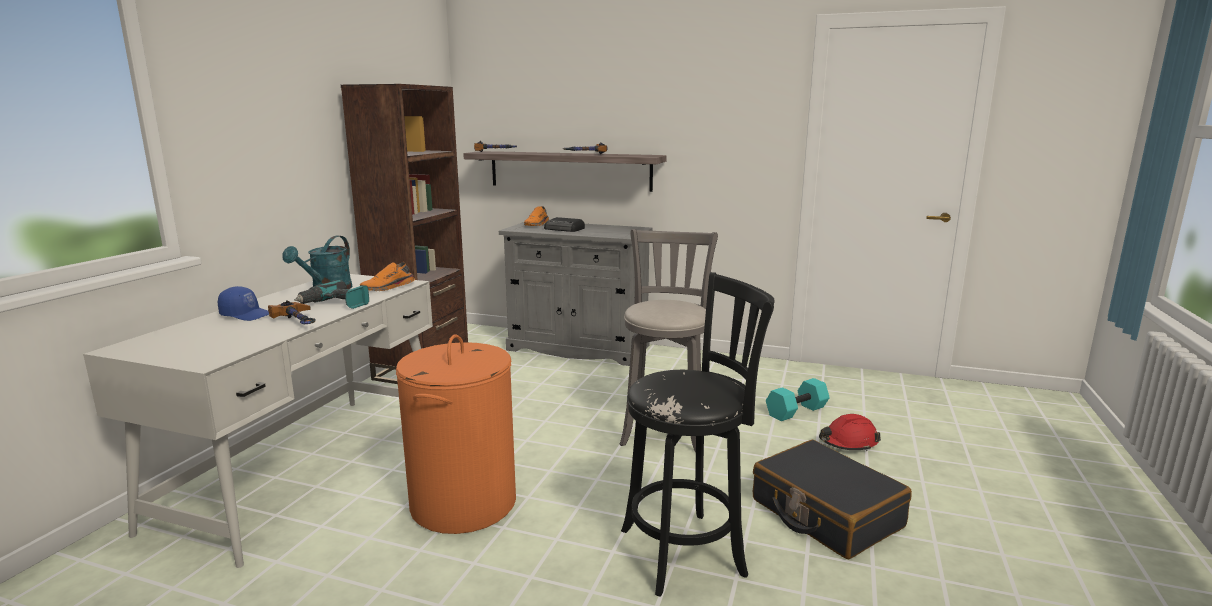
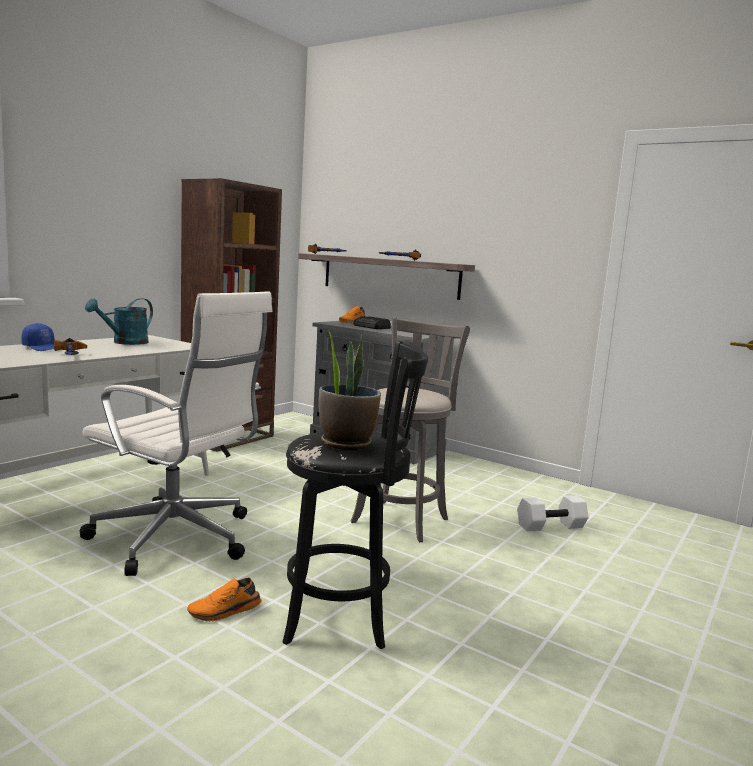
camera: 15 degrees right, 5 degrees down
(335, 304) = (116, 350): power drill -> none
(388, 287) = (174, 347): orange shoe -> orange shoe (225, 612)
(464, 504) = (177, 539): orange laundry basket -> white office chair
(691, 388) = (346, 443): none -> potted plant
(796, 411) = (551, 526): turquoise dumbbell -> white dumbbell
(825, 513) = (508, 615): black suitcase -> none
(848, 443) = (585, 561): red hard hat -> none

